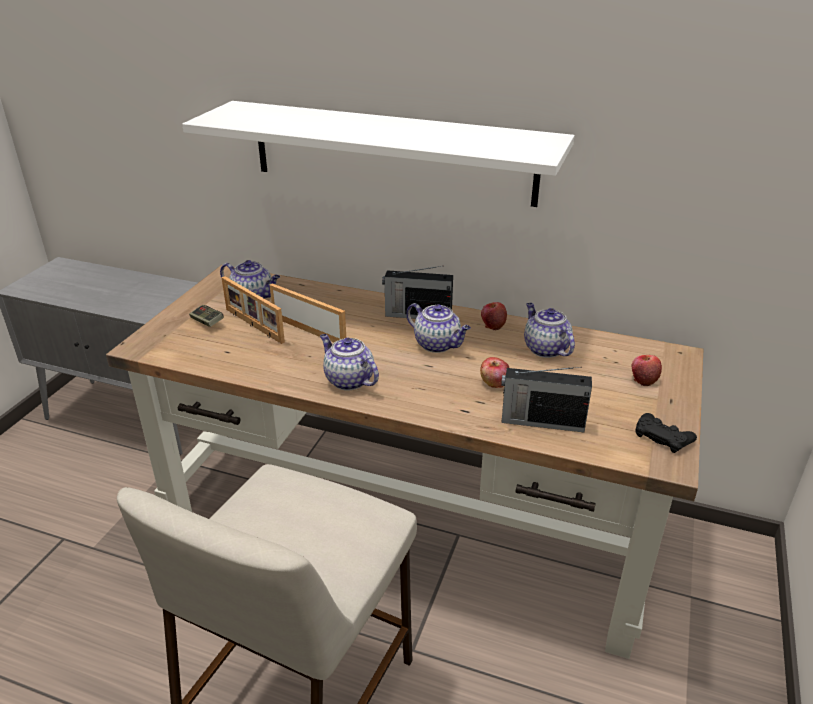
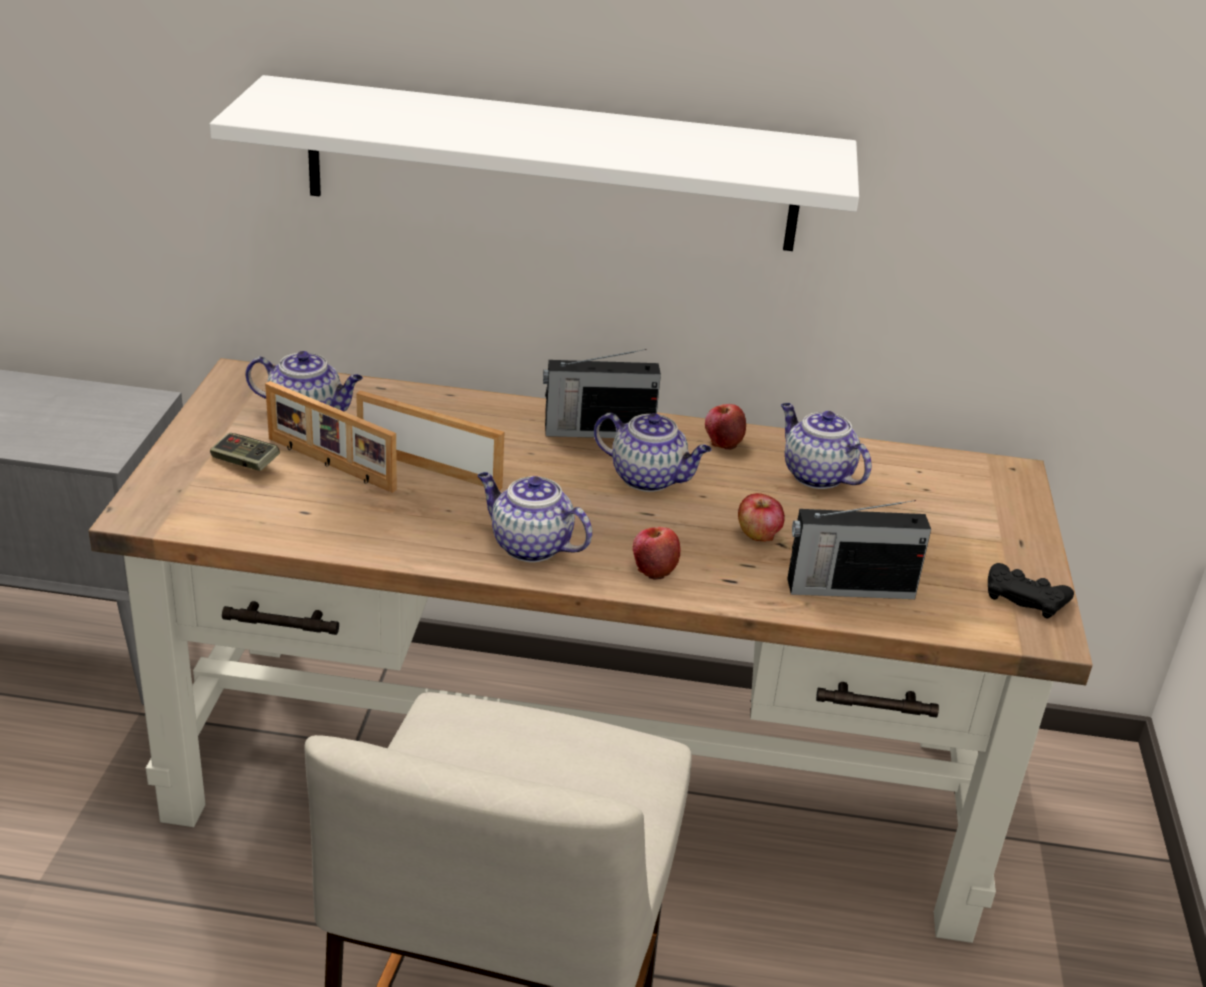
camera: 15 degrees left, 0 degrees up
(643, 379) = (973, 513): apple -> apple (654, 568)

